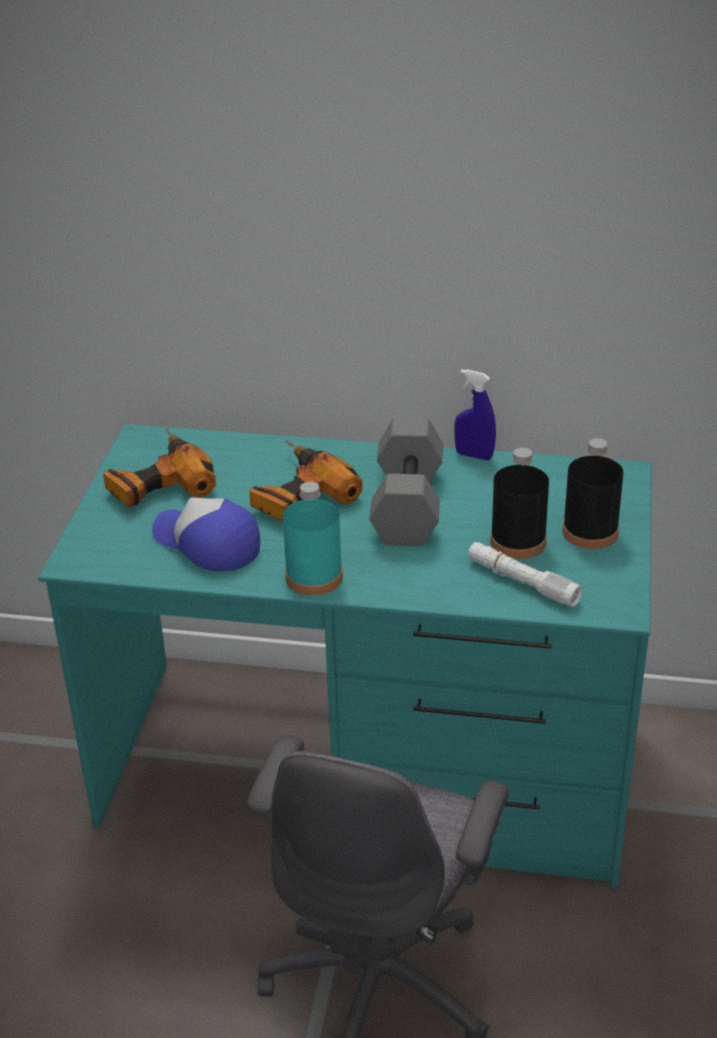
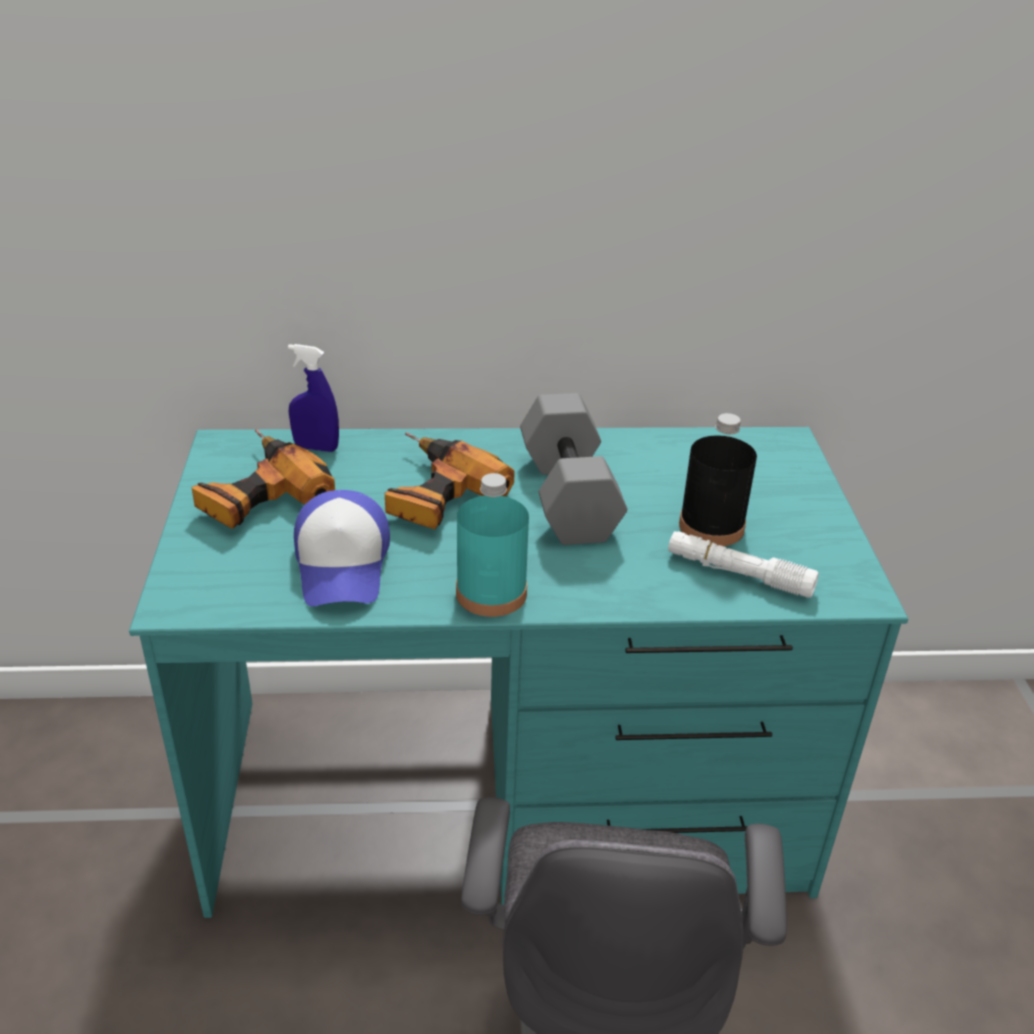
camera: 15 degrees left, 0 degrees up
(207, 543) = (343, 564): cap -> cap turned 120 degrees counterclockwise
(474, 455) = (619, 434): blue spray bottle -> blue spray bottle (316, 448)
(590, 532) = (785, 508): black bottle -> none

